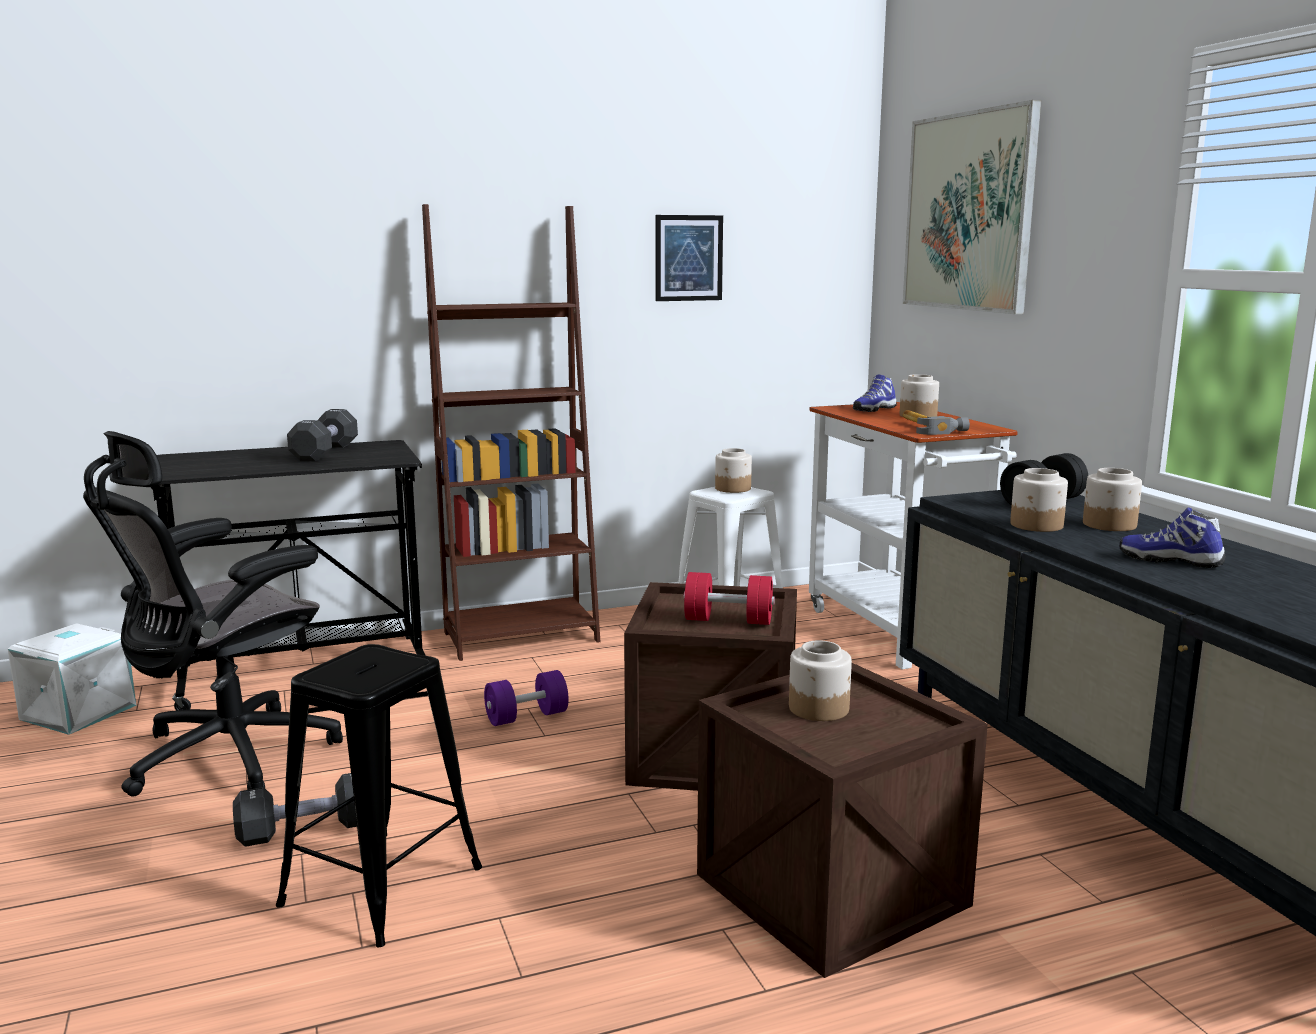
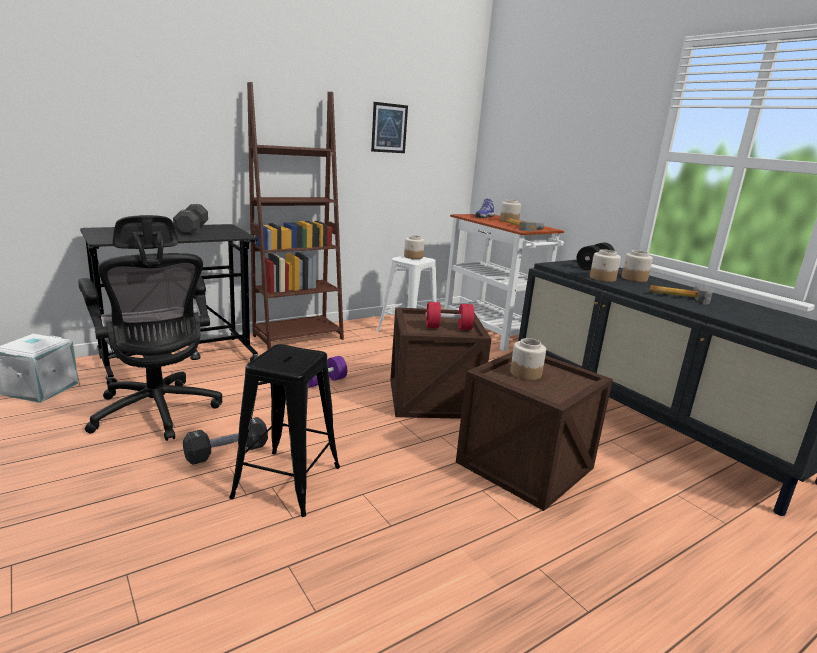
camera: 15 degrees left, 5 degrees up
(231, 756) = (157, 411): office chair -> office chair turned 60 degrees counterclockwise
(969, 212) = (541, 114): picture -> none
(1170, 560) = (677, 296): shoe -> hammer

